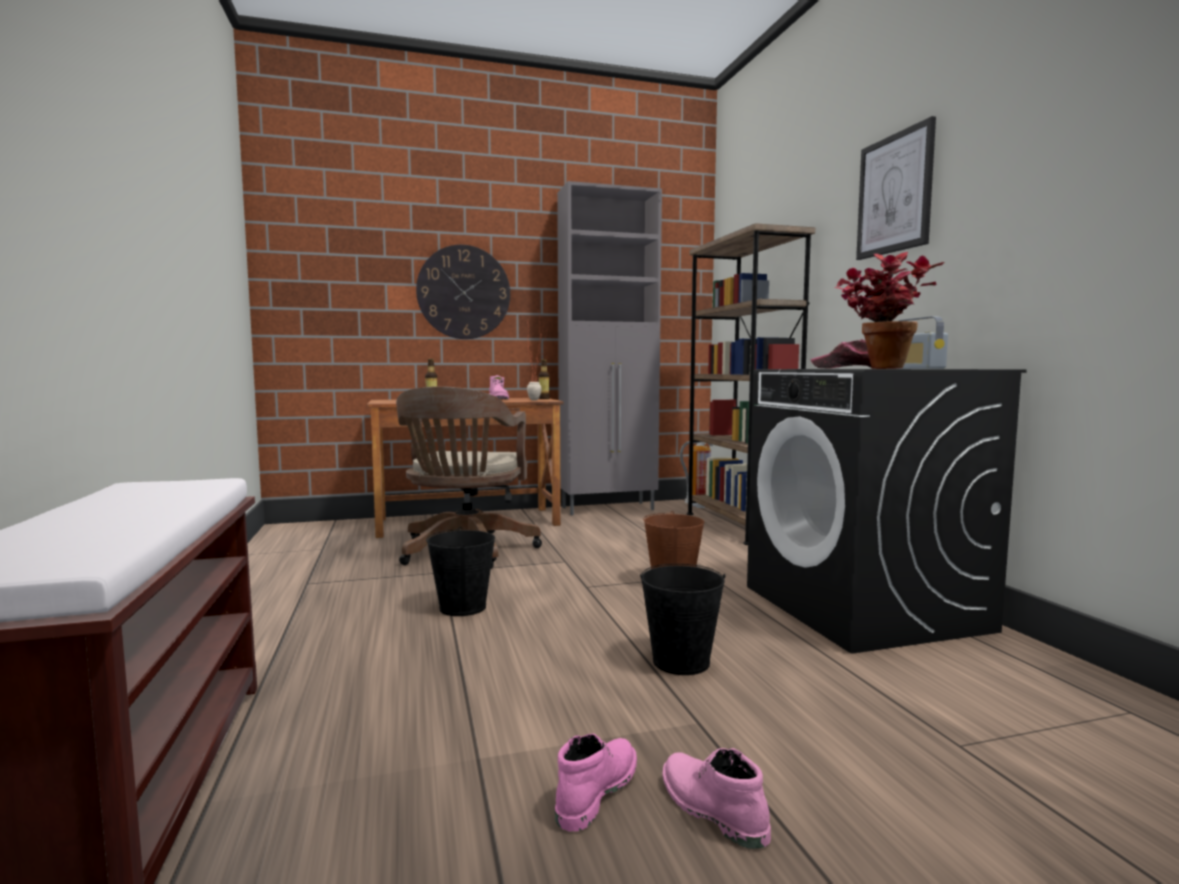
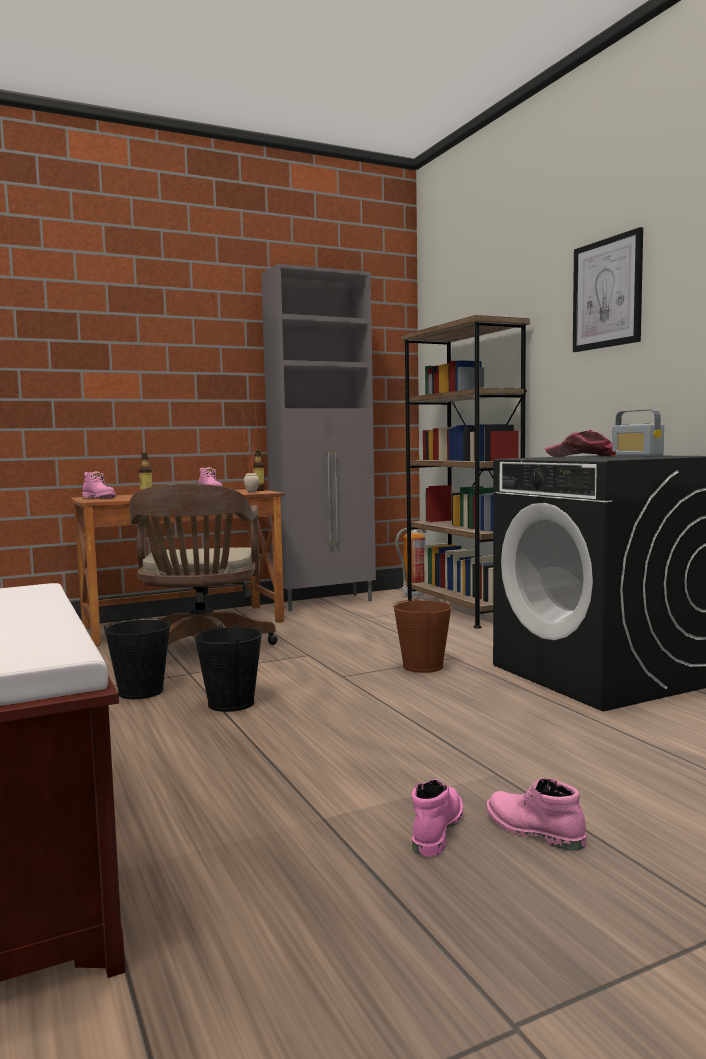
camera: 10 degrees left, 0 degrees up
(392, 401) = (100, 498): none -> pink boot
(464, 292) = (166, 379): wall clock -> none
(681, 662) = (461, 730): black bucket -> black bucket (141, 692)
(878, 368) = (610, 458): potted plant -> none

